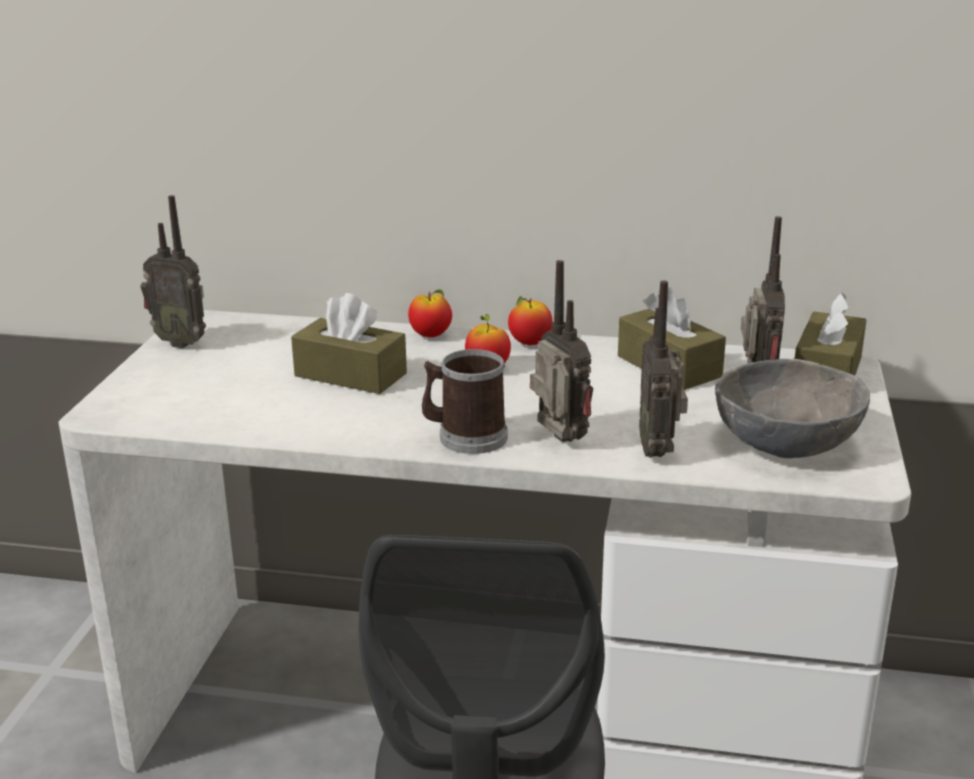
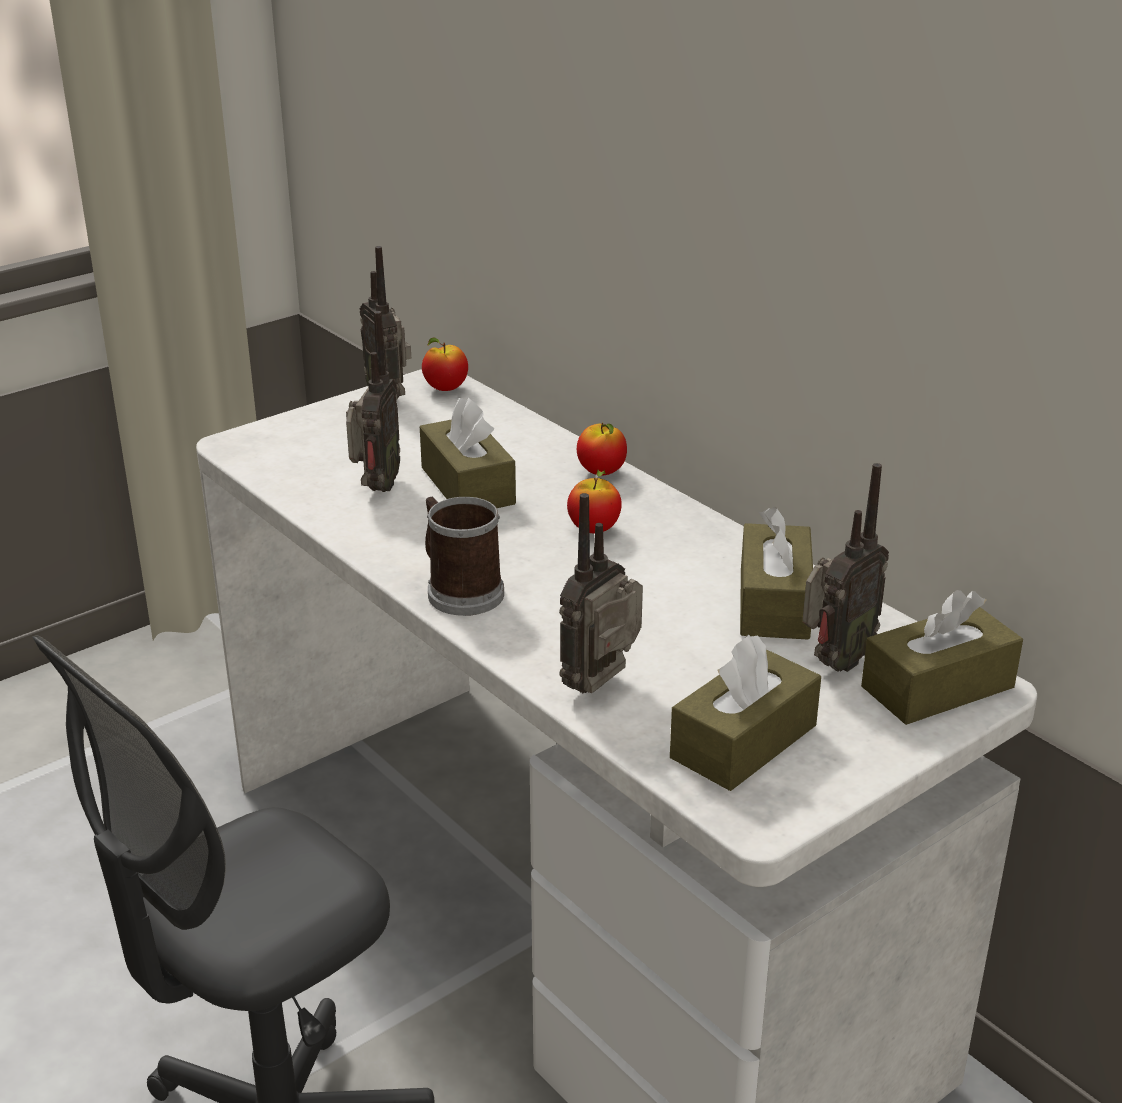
camera: 40 degrees right, 5 degrees up
(530, 343) = (679, 518): apple -> apple (445, 389)
(558, 441) = (529, 633): radio -> radio (375, 488)
(787, 442) = (743, 742): grey bowl -> brown tissue box

